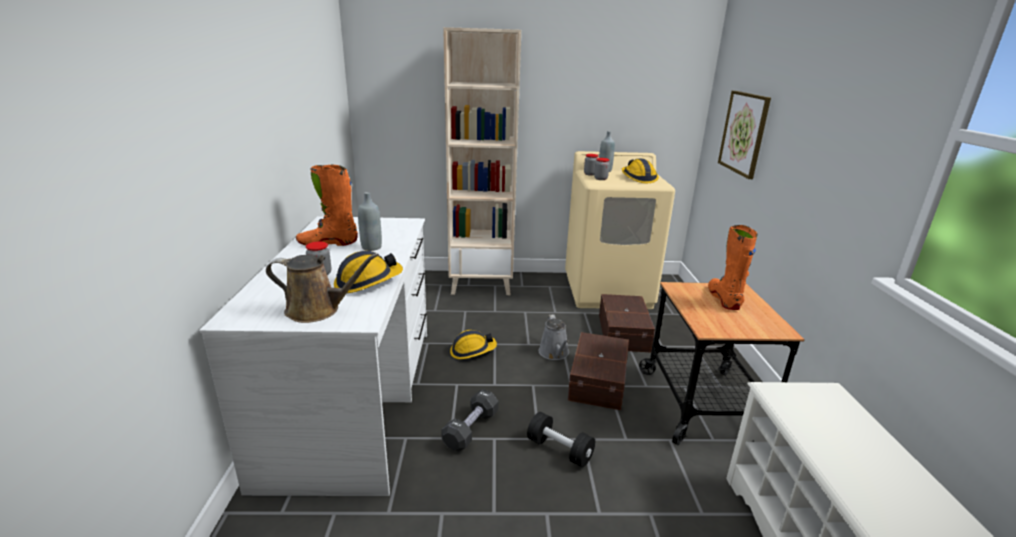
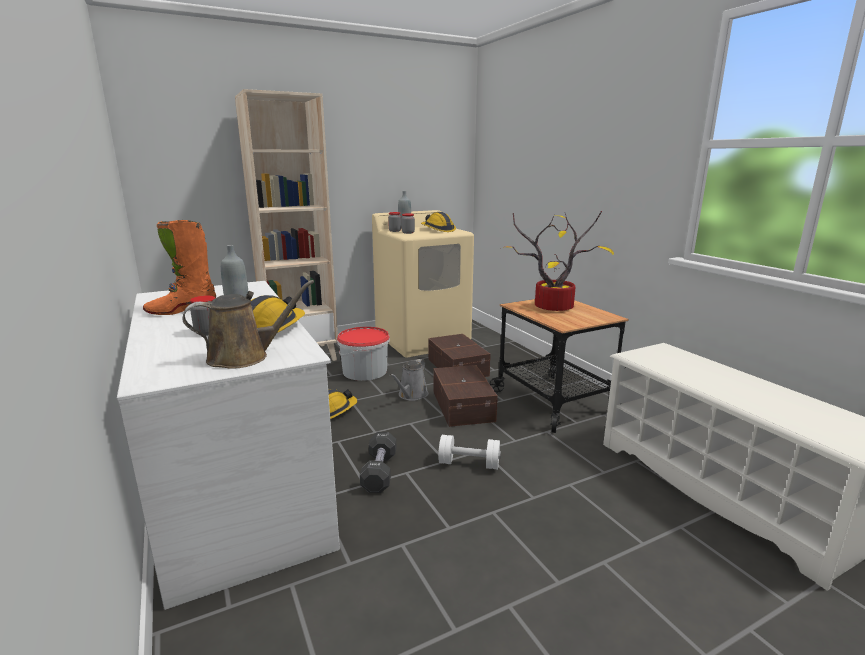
camera: 25 degrees left, 5 degrees down
(528, 314) = (365, 371): none -> bucket
(554, 353) = (411, 395): grey watering can -> grey watering can turned 60 degrees clockwise
(559, 450) = (469, 464): black dumbbell -> white dumbbell
(724, 299) = (555, 306): orange boot -> potted plant
(744, 133) = (518, 181): picture -> none

